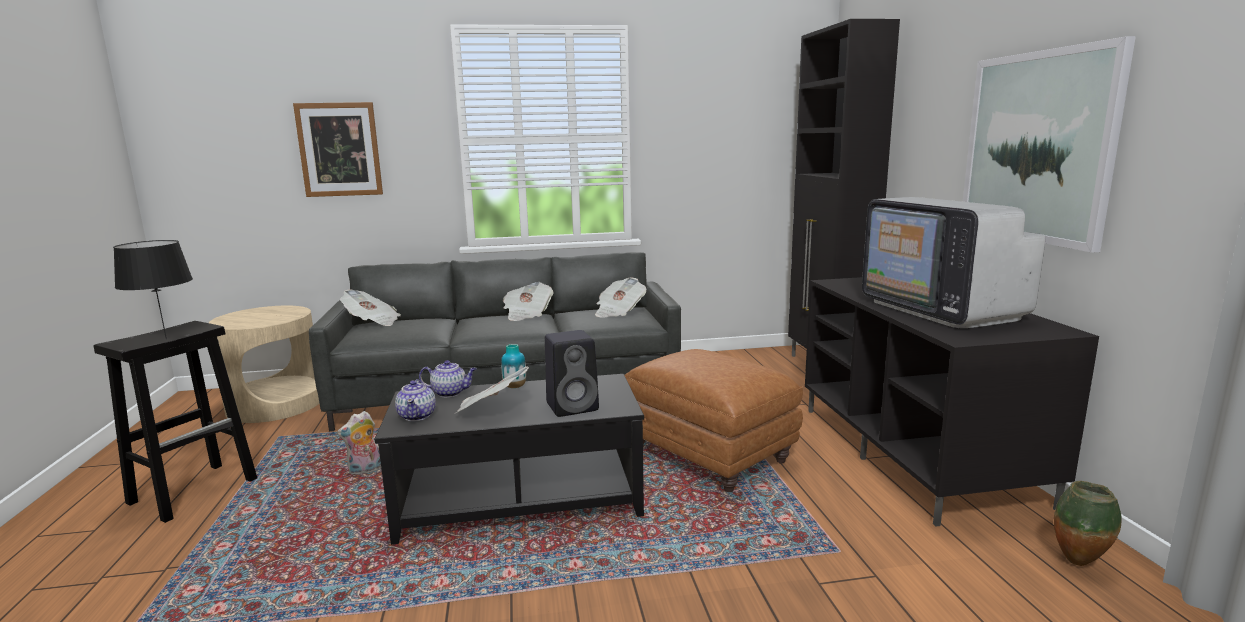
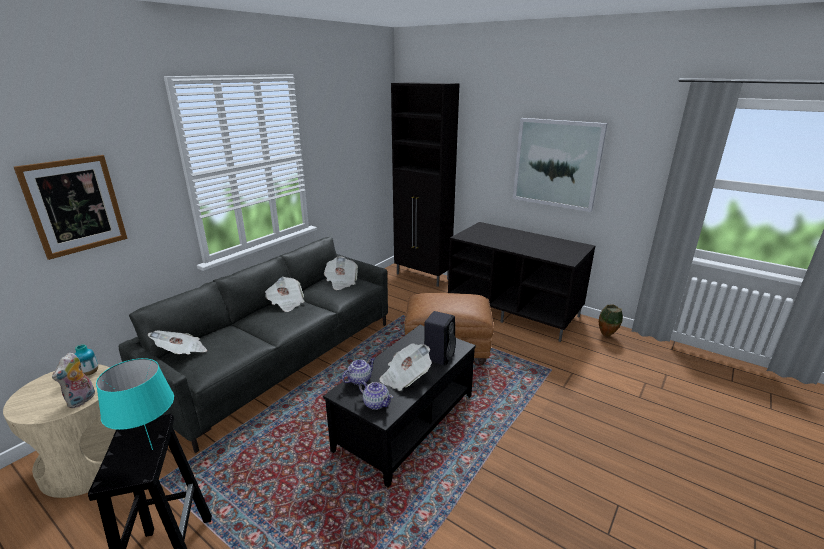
camera: 45 degrees left, 10 degrees up
(167, 338) = (152, 449): black table lamp -> turquoise table lamp
(365, 471) = (284, 461): plush toy -> plush toy (82, 400)
(515, 387) = (386, 358): vase -> vase (90, 373)
(941, 310) = (532, 245): television -> none

